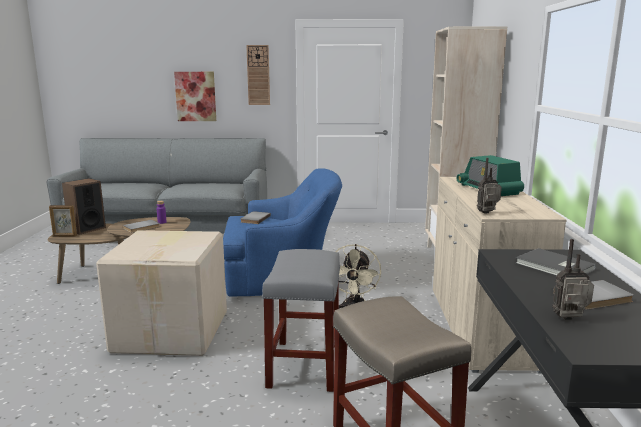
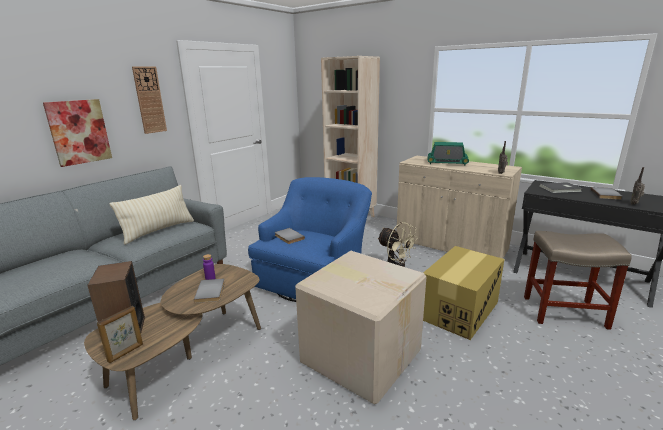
camera: 55 degrees left, 5 degrees up
(207, 186) = (158, 231): none -> beige pillow
(304, 364) = (459, 310): grey stool -> cardboard box

